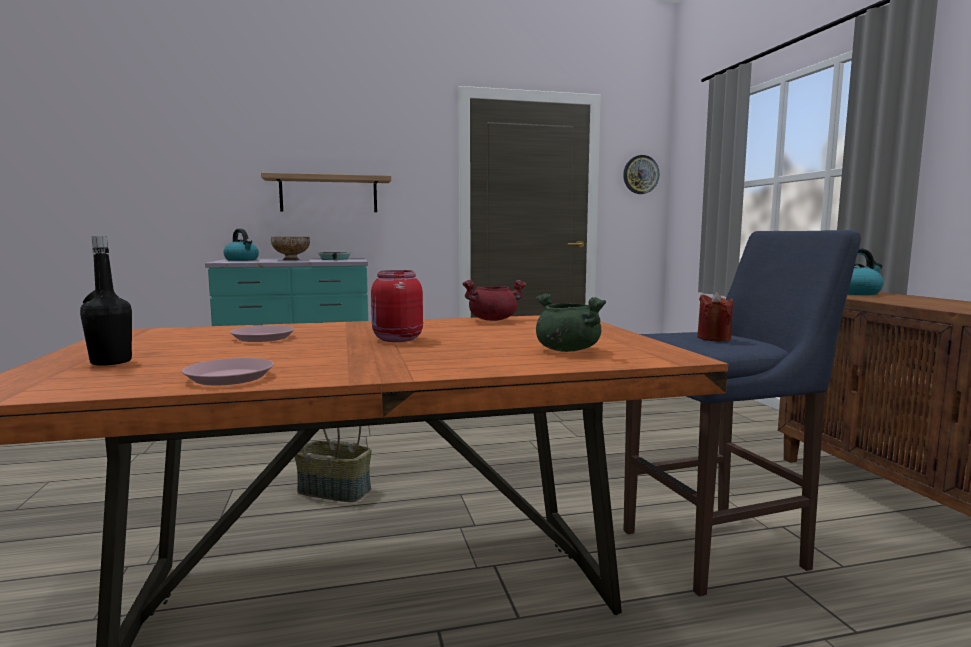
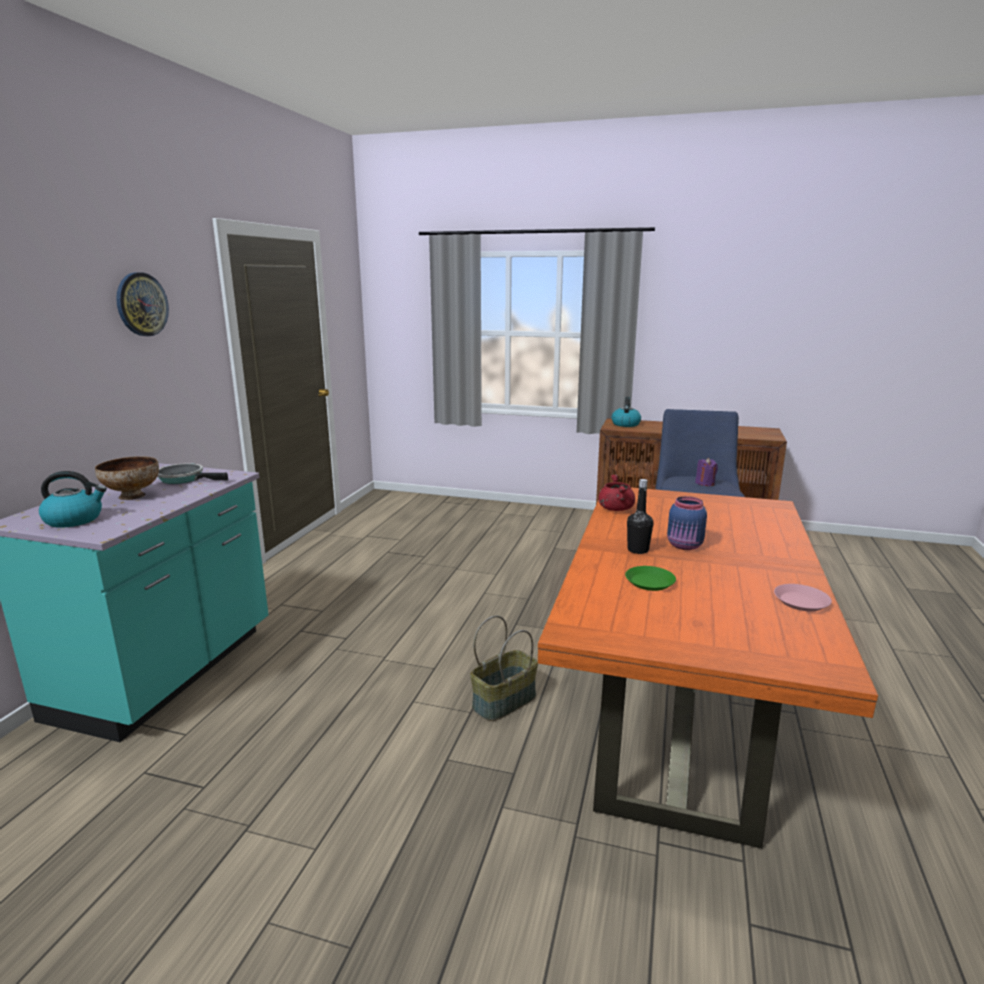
camera: 60 degrees left, 10 degrees up
(111, 362) = (733, 636): black bottle -> black bottle (638, 550)
(263, 338) = (650, 582): pink plate -> green plate
(329, 194) = (102, 383): shelf -> none
(396, 339) = (685, 546): red jar -> blue jar
(566, 350) = (746, 517): green cooking pot -> none
(640, 174) = (349, 313): wall clock -> wall clock (141, 304)
(714, 338) = (705, 483): red candle -> purple candle

